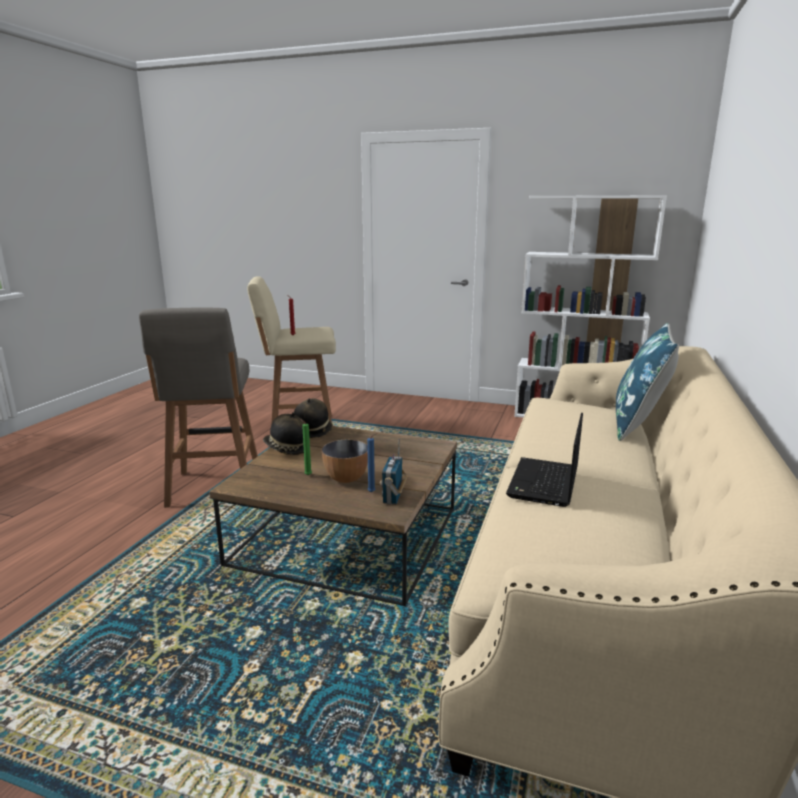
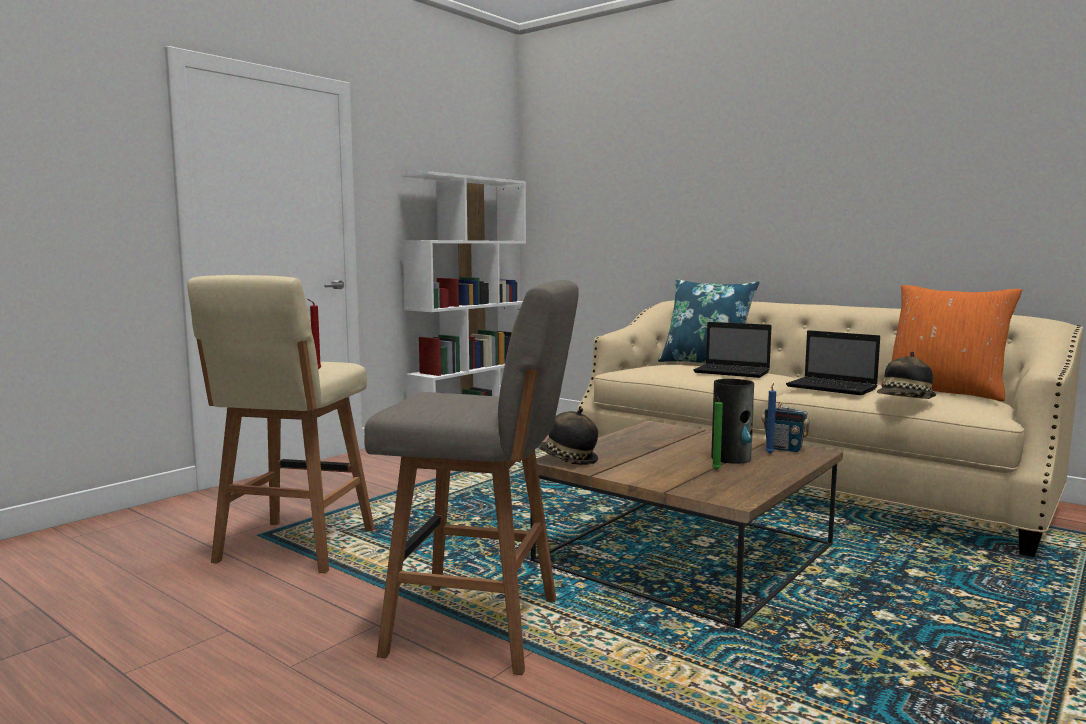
camera: 70 degrees left, 10 degrees down
(286, 449) = (626, 473): hat -> hat (905, 401)
(346, 478) = (731, 458): bowl -> vase
(583, 436) = (733, 372): none -> laptop
(618, 556) = (945, 391): none -> orange pillow

